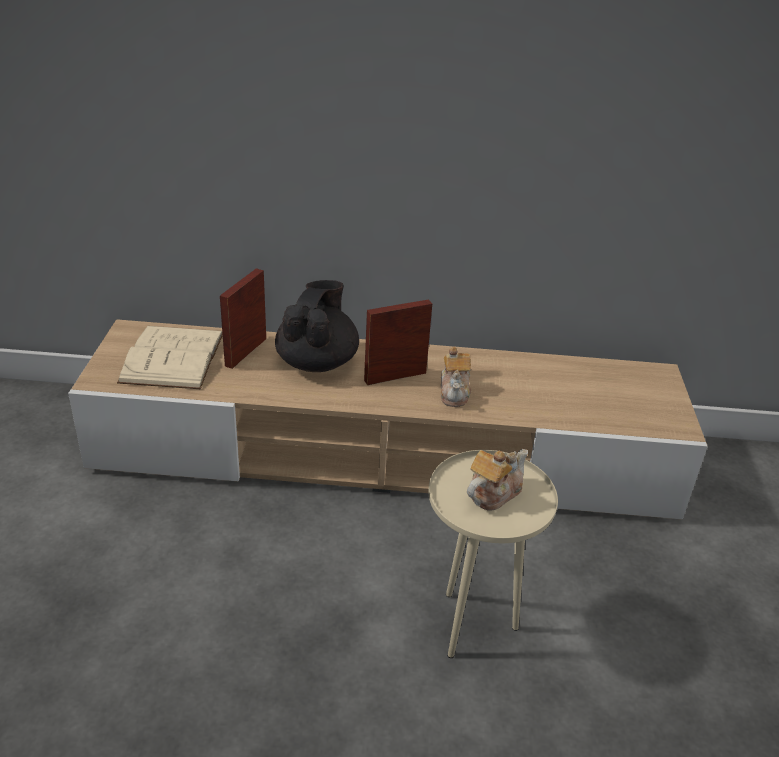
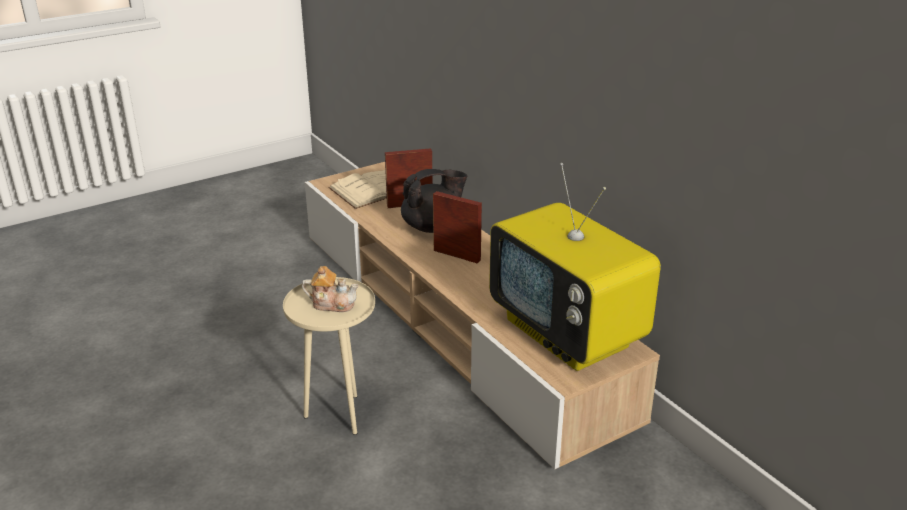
camera: 55 degrees right, 5 degrees down
(454, 392) = (470, 280): teapot -> none
(606, 389) = (568, 334): none -> television

